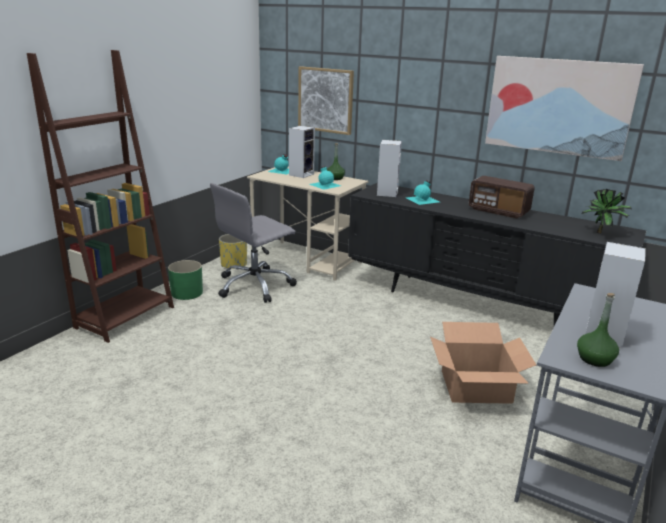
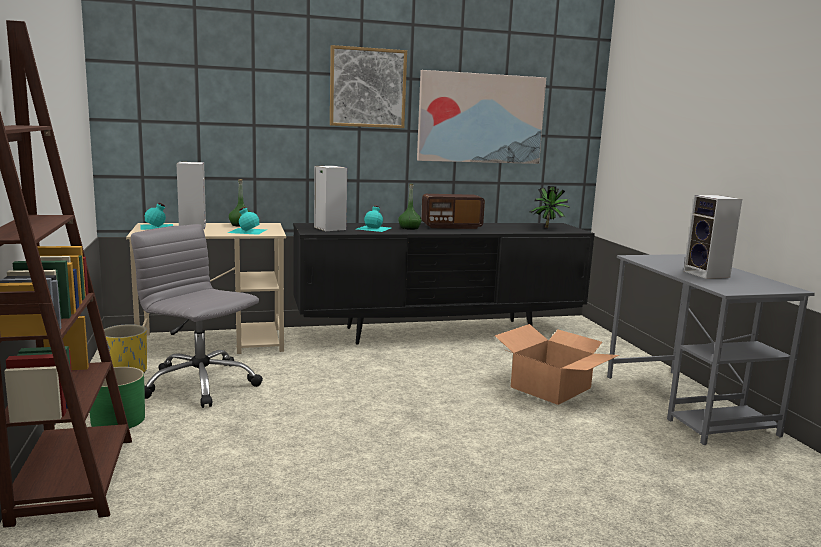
camera: 45 degrees left, 10 degrees down
(254, 286) = (200, 384): grey office chair -> grey office chair turned 120 degrees clockwise
(326, 100) = (207, 127): picture -> picture (367, 88)
(594, 359) = (738, 286): green bottle -> green bottle (409, 228)

